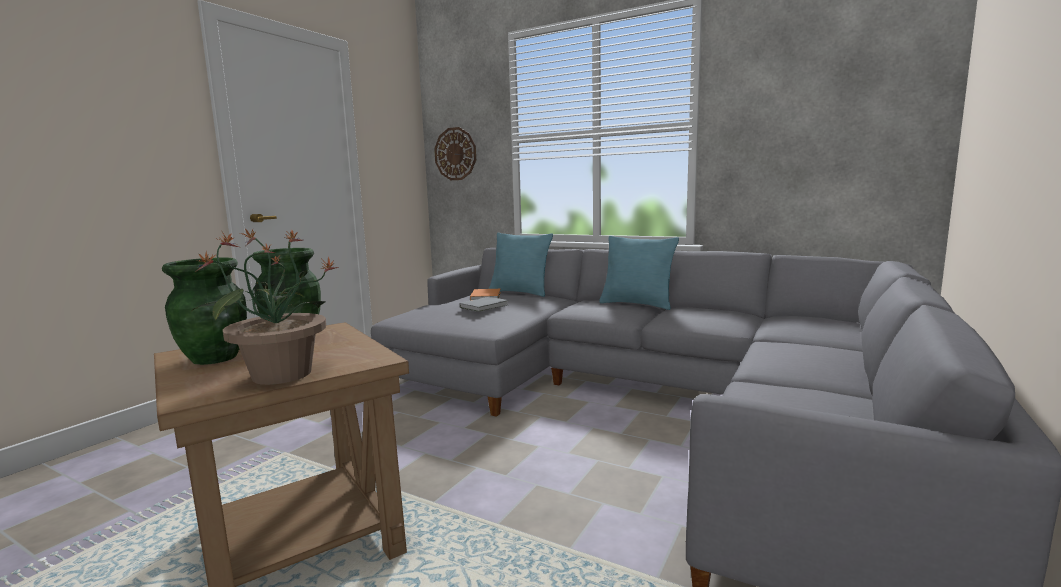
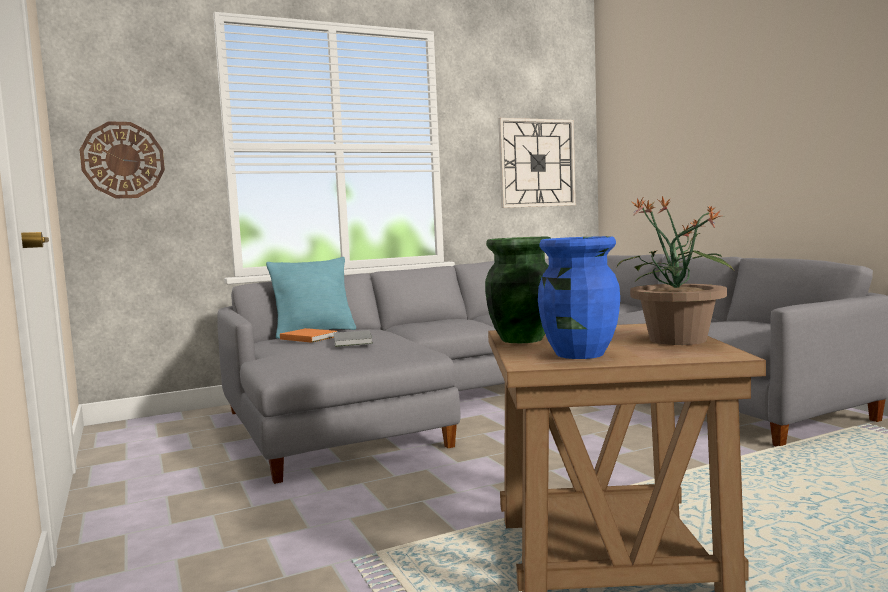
camera: 55 degrees left, 5 degrees down
(216, 358) = (579, 354): green vase -> blue vase
(637, 304) = (453, 318): turquoise pillow -> none
(838, 131) = (537, 163): none -> wall clock

